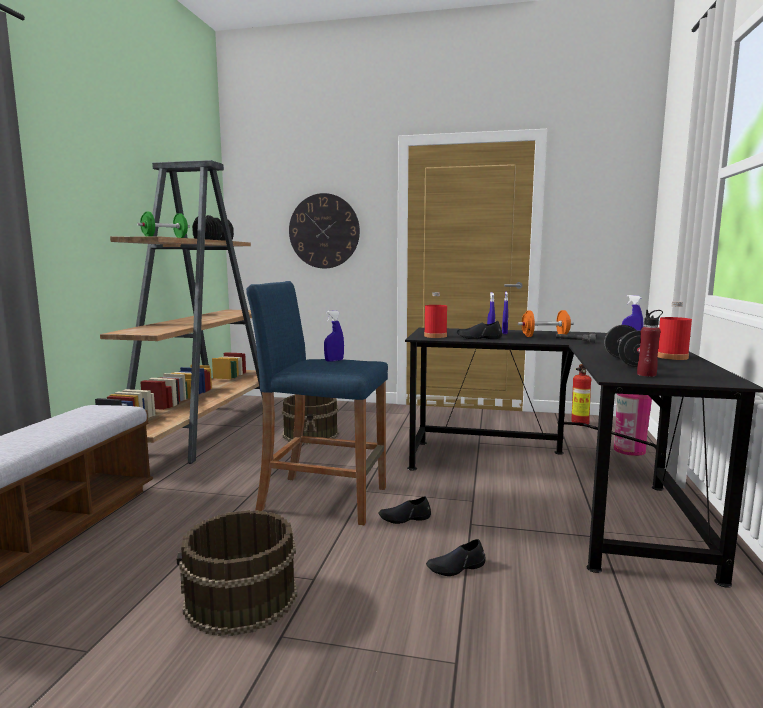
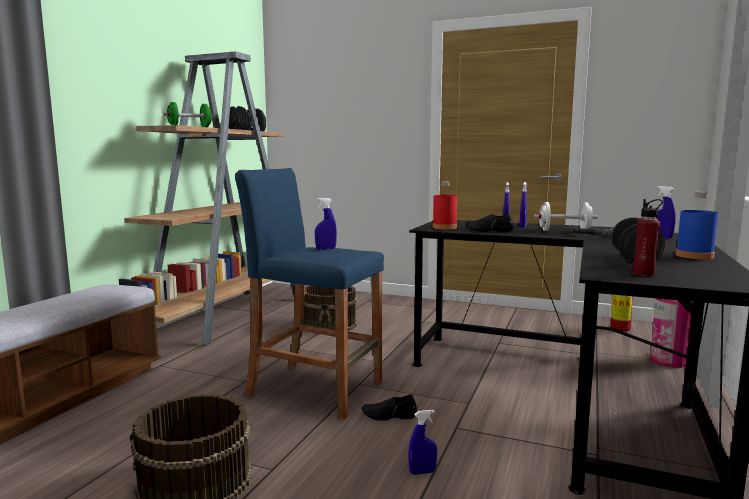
camera: 10 degrees right, 0 degrees up
(324, 231) = (358, 121): wall clock -> none
(456, 567) = (422, 472): black shoe -> blue spray bottle
(545, 336) = (564, 231): orange dumbbell -> white dumbbell
(672, 357) = (694, 256): red bottle -> blue bottle

